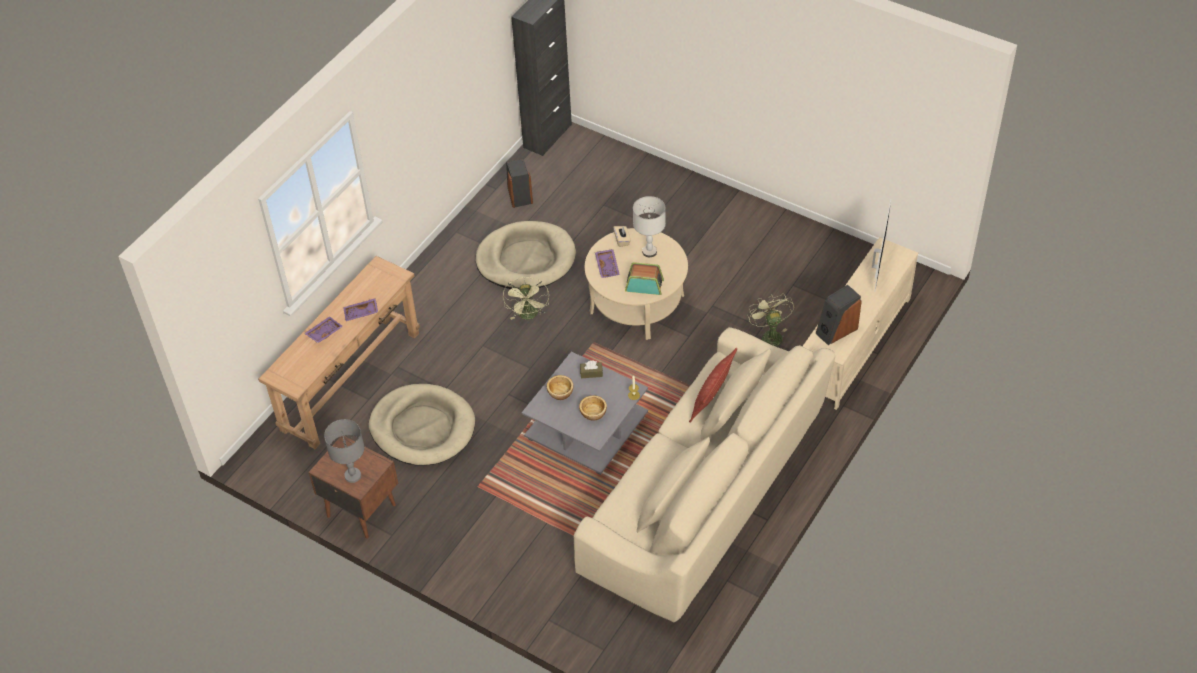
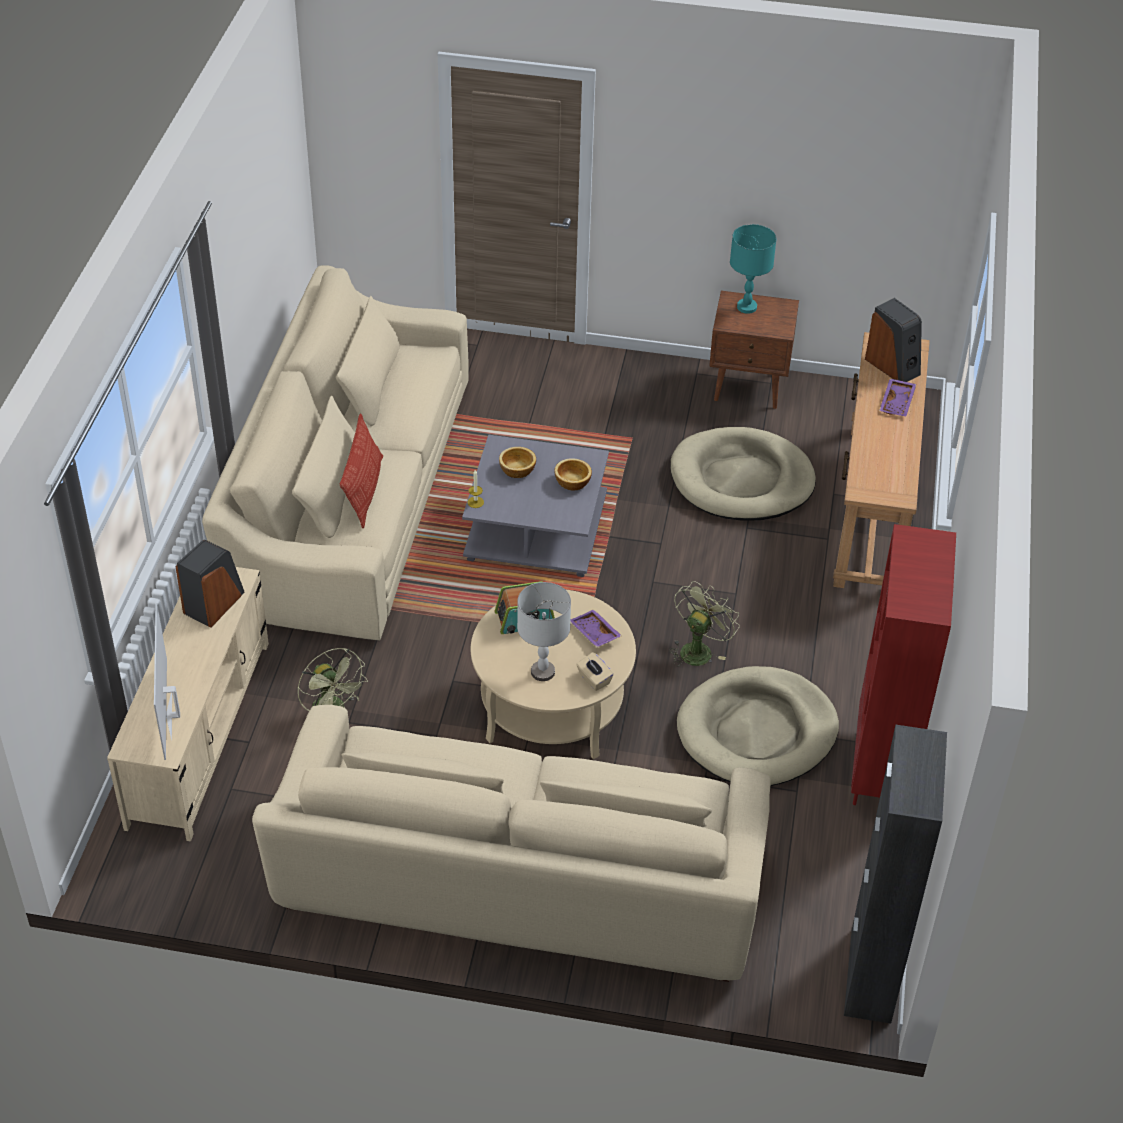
camera: 155 degrees right, 5 degrees down
(353, 476) = (746, 307): grey table lamp -> turquoise table lamp
(361, 313) = (870, 435): purple tray -> none
(472, 221) = (881, 771): none -> red bookcase
(519, 195) = (841, 840): speaker -> speaker (893, 366)
(529, 316) = (698, 649): green fan -> green fan turned 60 degrees clockwise
(591, 373) = (545, 514): brown tissue box -> none
(699, 217) = (518, 883): none -> beige sofa

